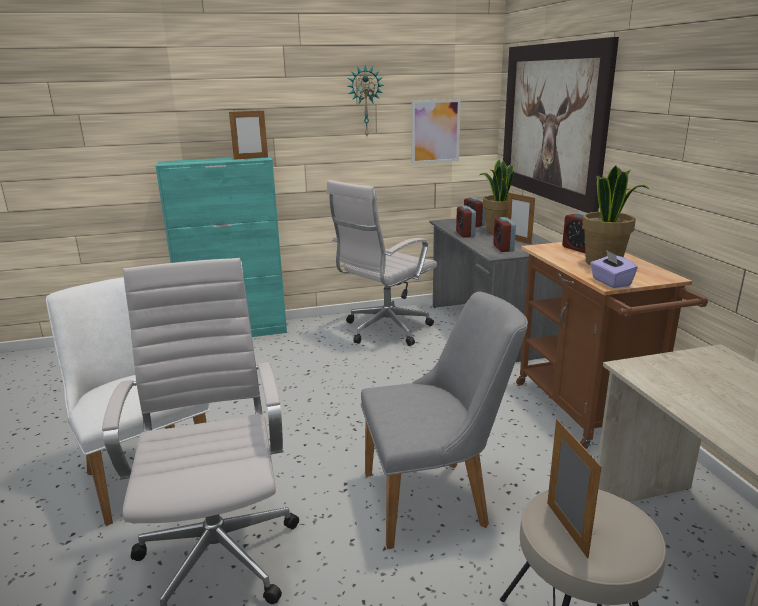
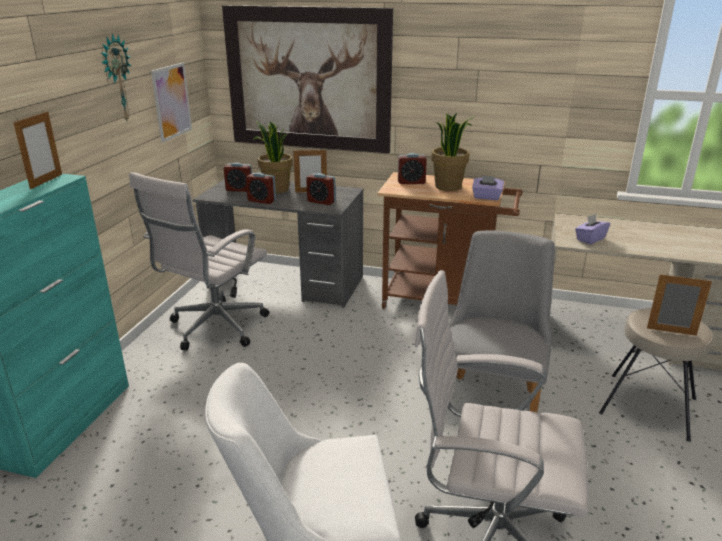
camera: 60 degrees left, 5 degrees up
(384, 331) = (214, 329): white office chair -> white office chair turned 45 degrees clockwise
(673, 379) = (590, 239): none -> purple tissue box

